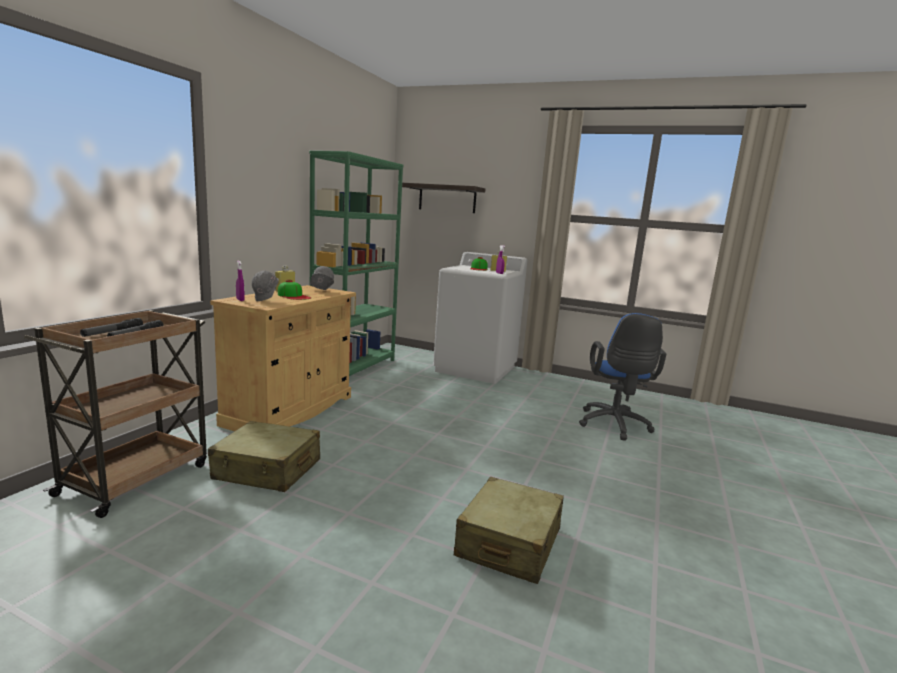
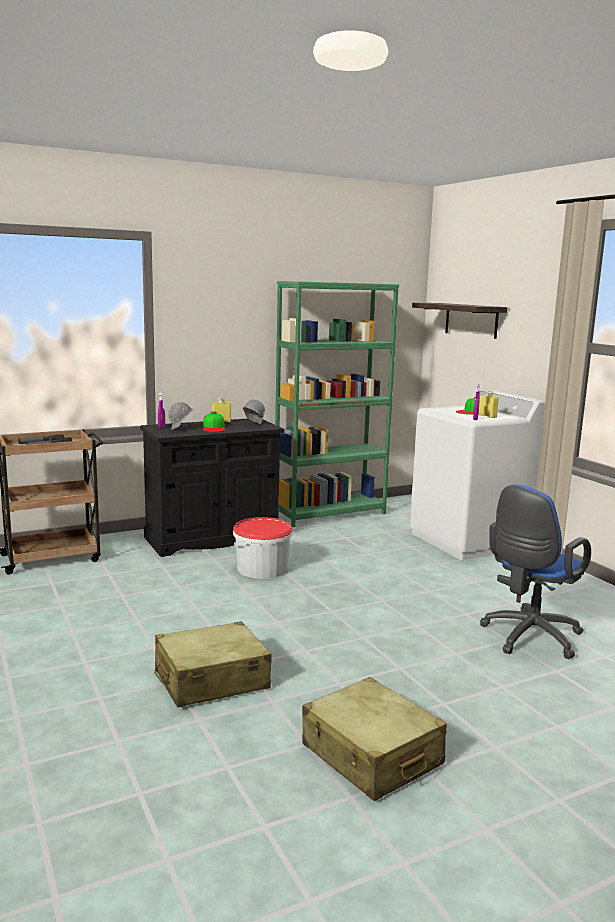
camera: 40 degrees right, 0 degrees up
(267, 470) = (130, 576): beige suitcase -> beige suitcase (371, 755)
(290, 410) = (212, 538): beige cabinet -> black cabinet
(378, 426) = (262, 568): none -> bucket

